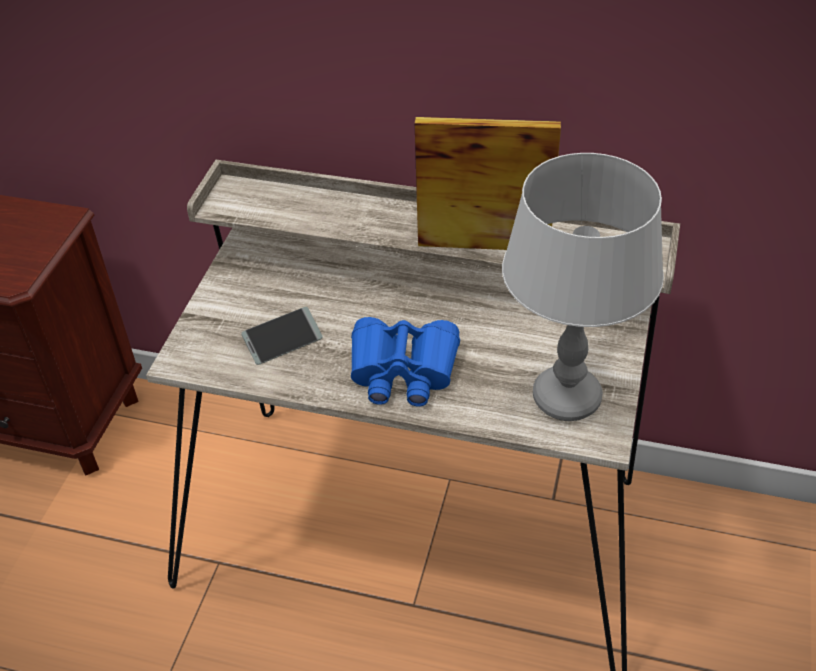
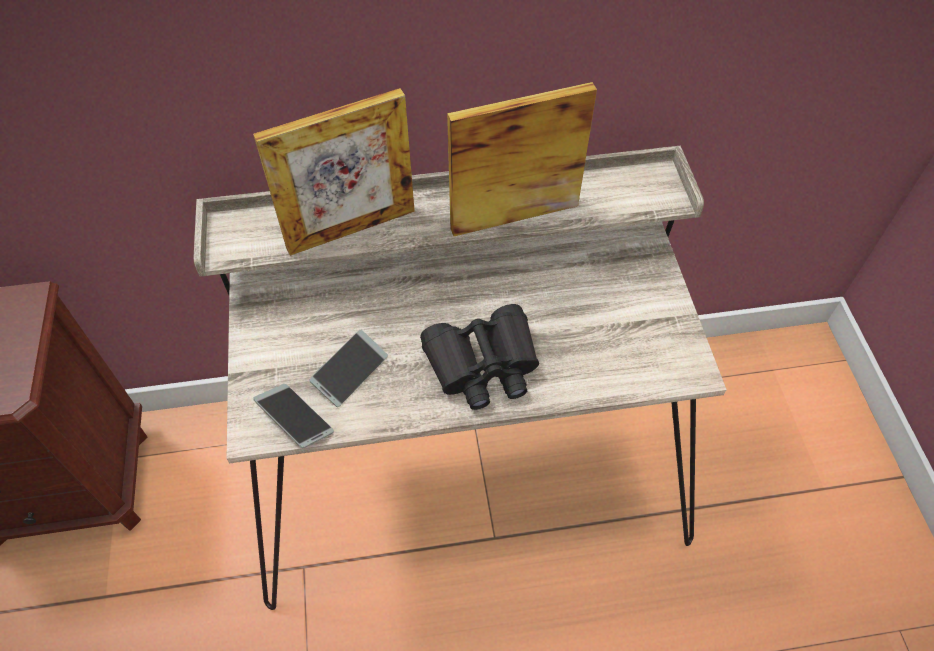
camera: 25 degrees left, 10 degrees up
(216, 363) = (295, 419): none -> phone
(332, 217) = (351, 229): none -> picture frame
(403, 371) = (483, 365): blue binoculars -> black binoculars
(566, 399) = (642, 343): grey table lamp -> none

